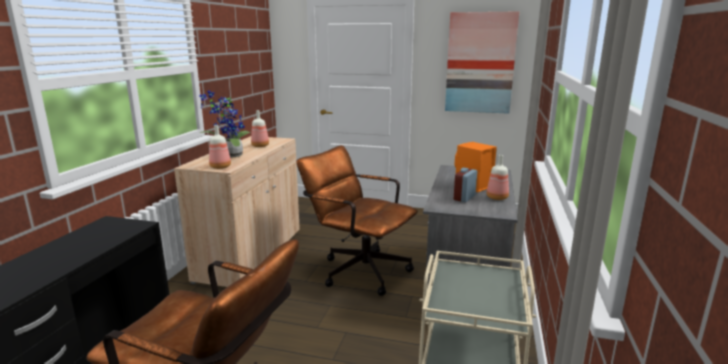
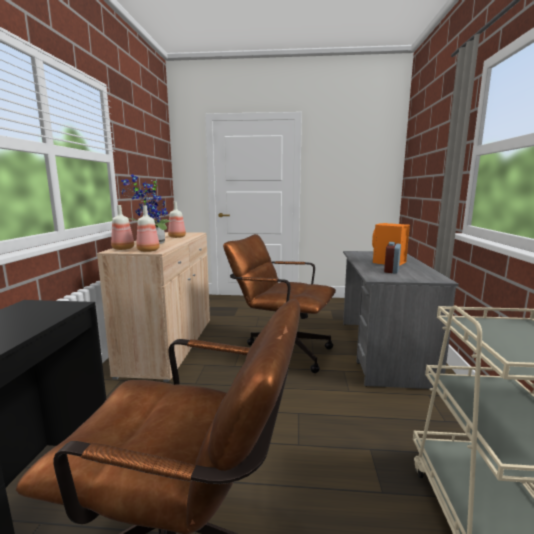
camera: 10 degrees left, 5 degrees down
(480, 63) = (359, 168): picture -> none
(497, 197) = (419, 269): bottle -> bottle (123, 248)

